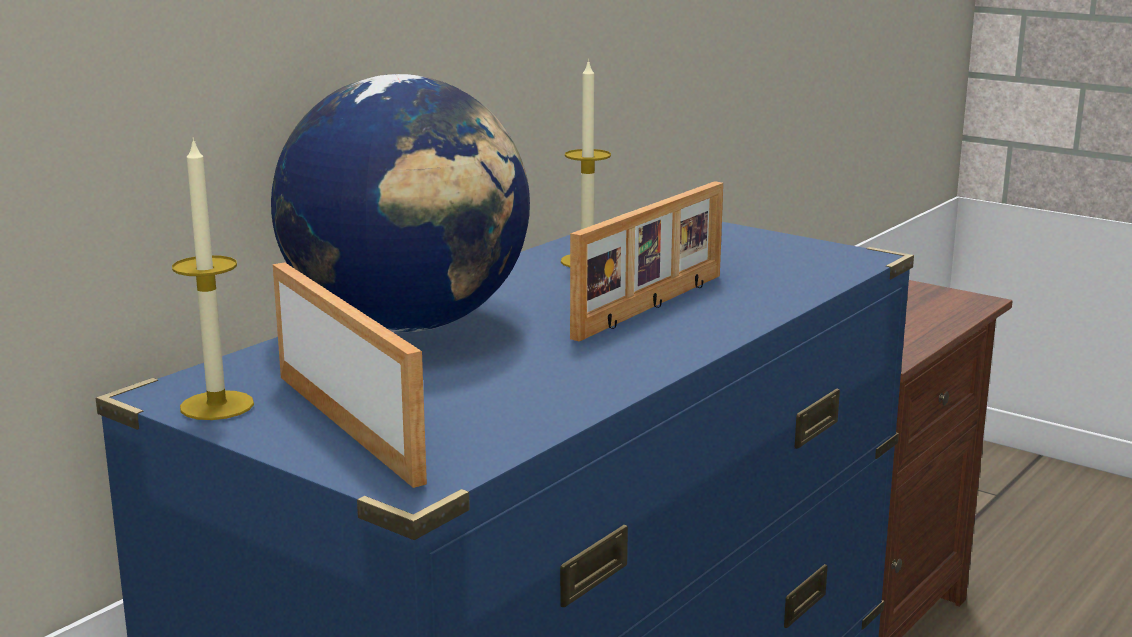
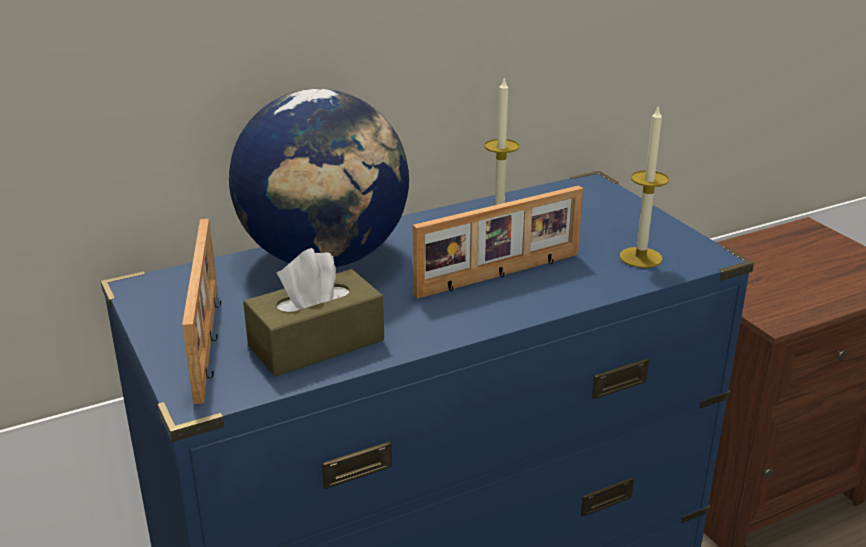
camera: 25 degrees right, 10 degrees up
(217, 405) = (153, 304): candle -> candle (640, 257)
(504, 402) = (316, 343): none -> brown tissue box

